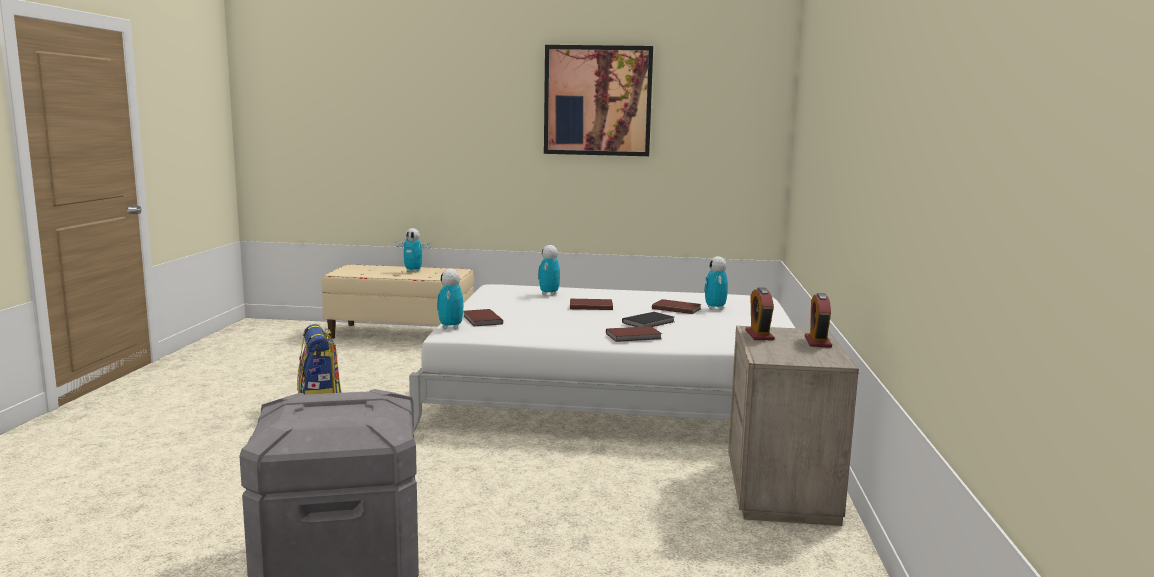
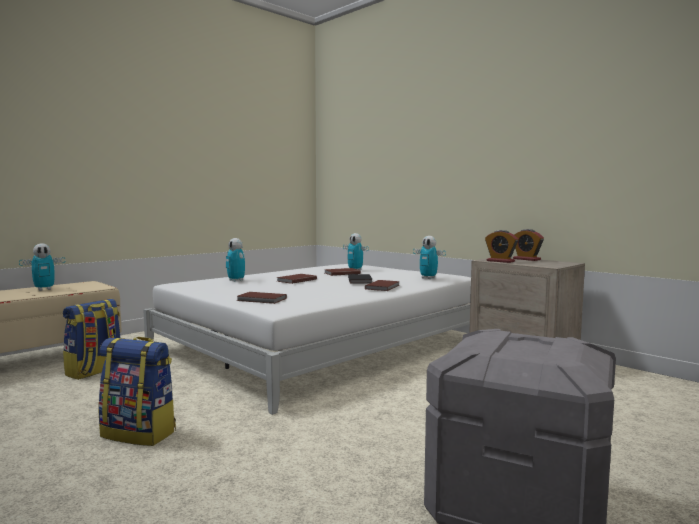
camera: 50 degrees left, 5 degrees down
(406, 356) = (95, 372): none -> backpack
(450, 327) = (262, 307): toy robot -> toy robot (428, 278)
(597, 101) = (196, 126): picture -> none

